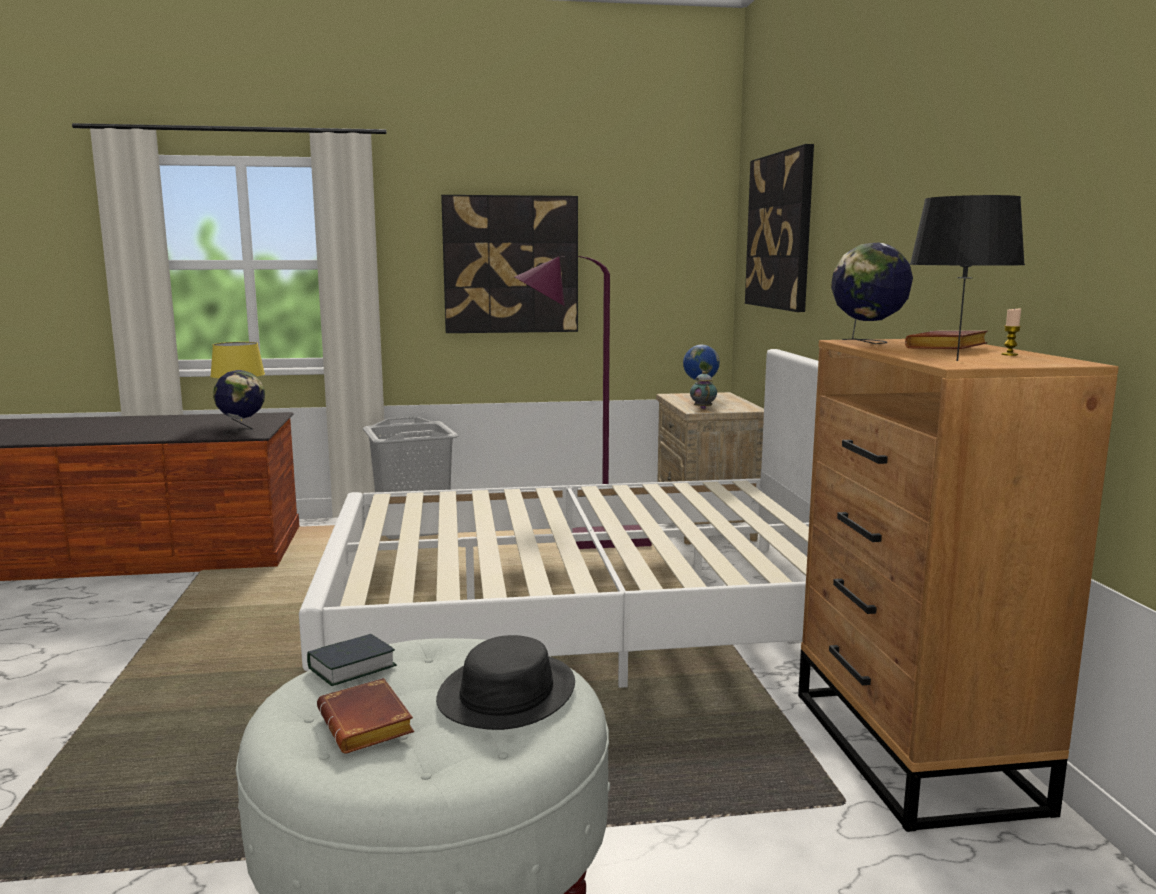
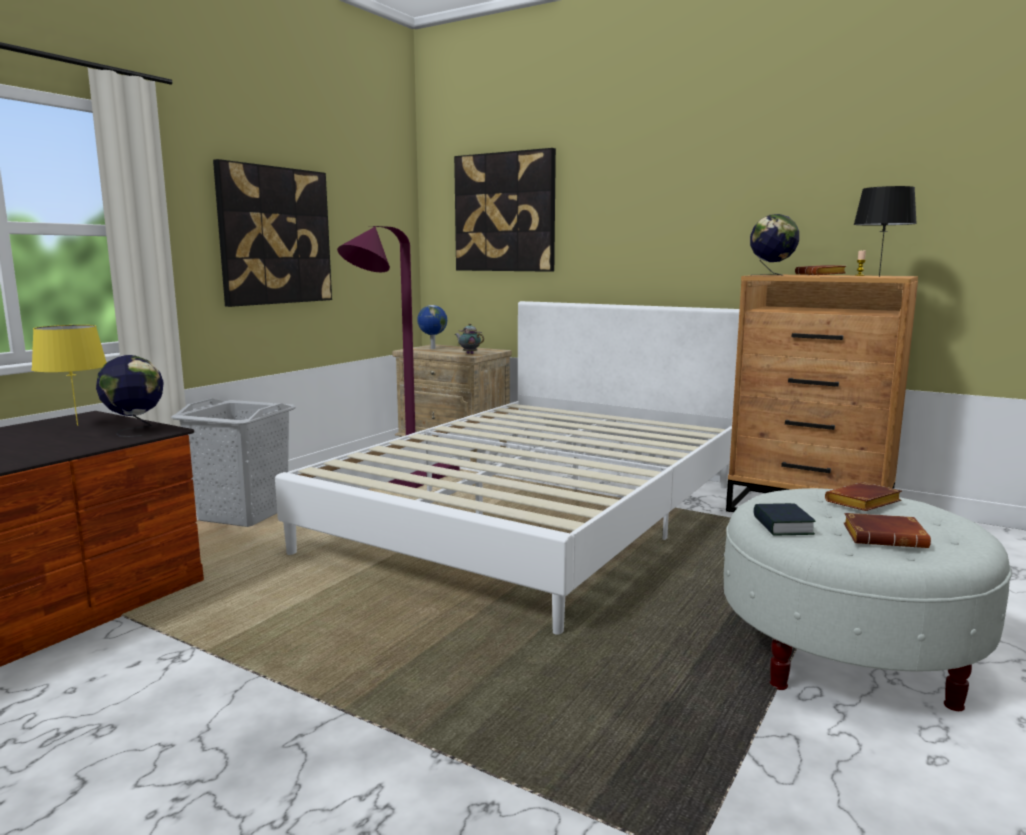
camera: 50 degrees left, 0 degrees up
(506, 693) = (863, 503): black hat -> brown book

